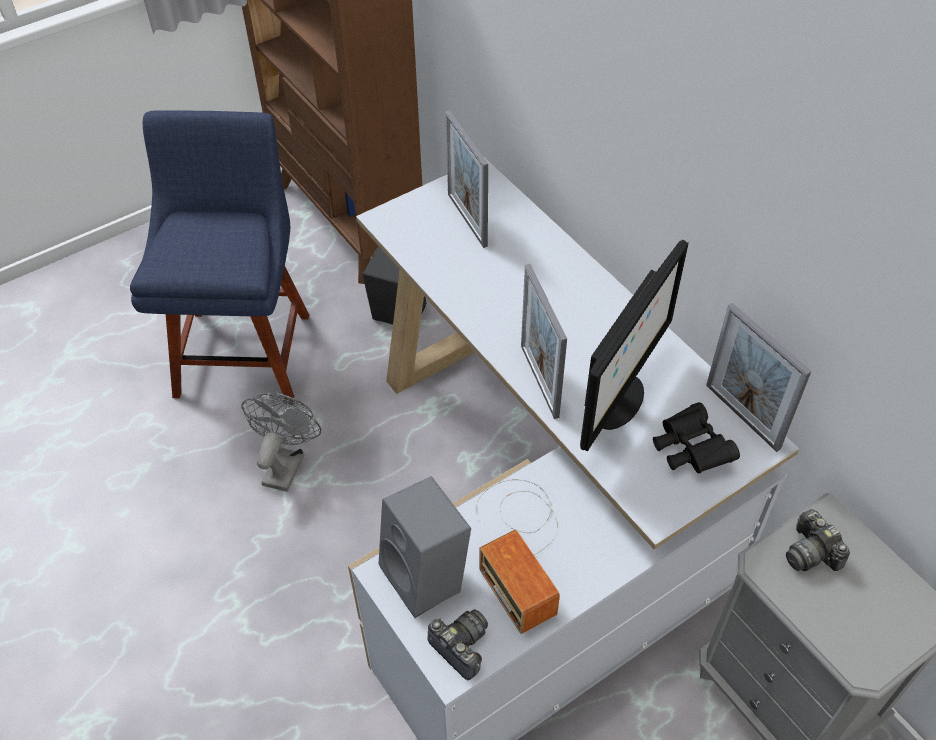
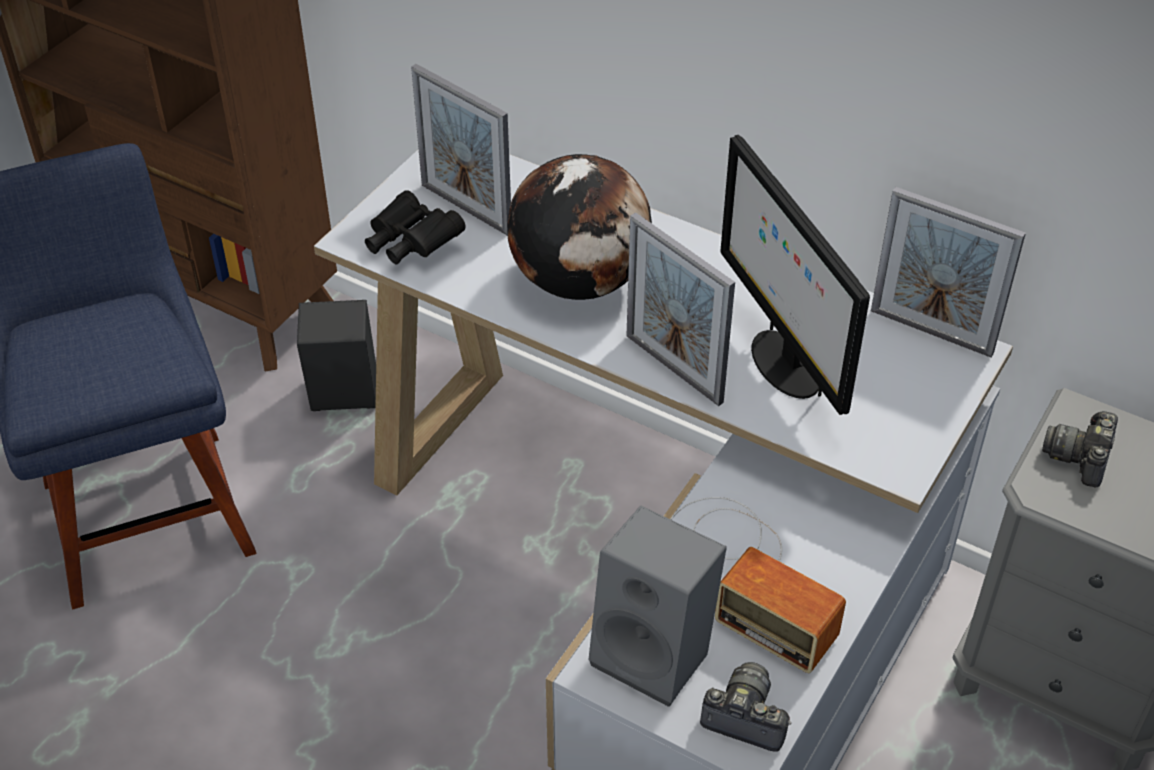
camera: 25 degrees left, 5 degrees down
(286, 463) = (291, 637): grey fan -> none
(513, 296) = (580, 281): none -> globe
(618, 403) = (783, 363): monitor -> monitor turned 150 degrees clockwise
(689, 450) = (895, 387): black binoculars -> black binoculars (411, 244)
(811, 552) = (1080, 458): camera -> camera turned 75 degrees clockwise

